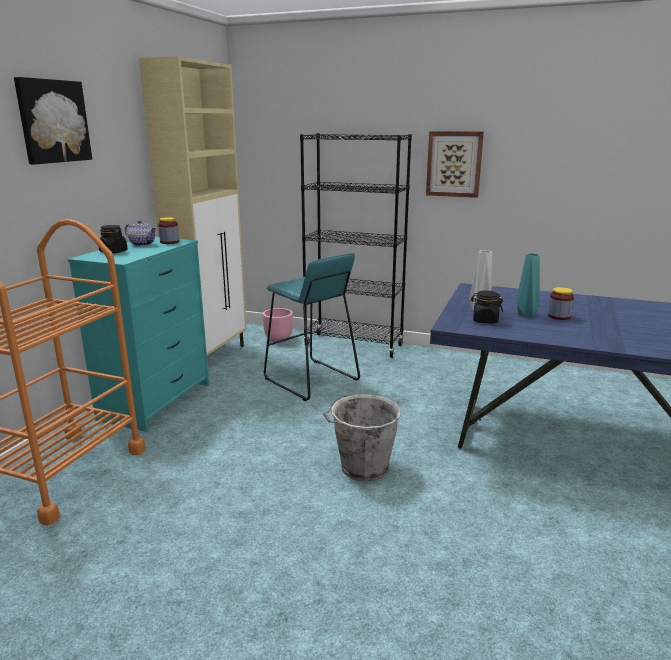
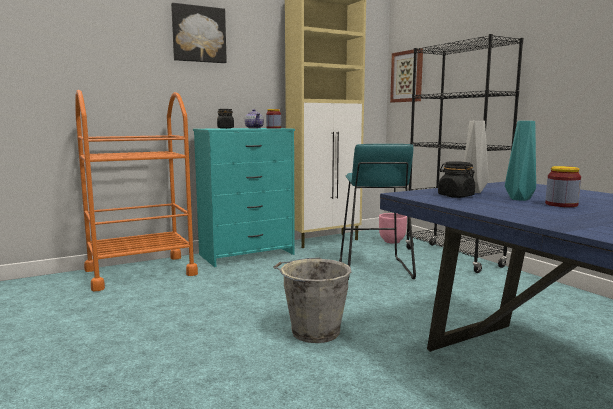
camera: 40 degrees right, 10 degrees down
(454, 164) = (567, 64): picture -> picture (407, 76)

